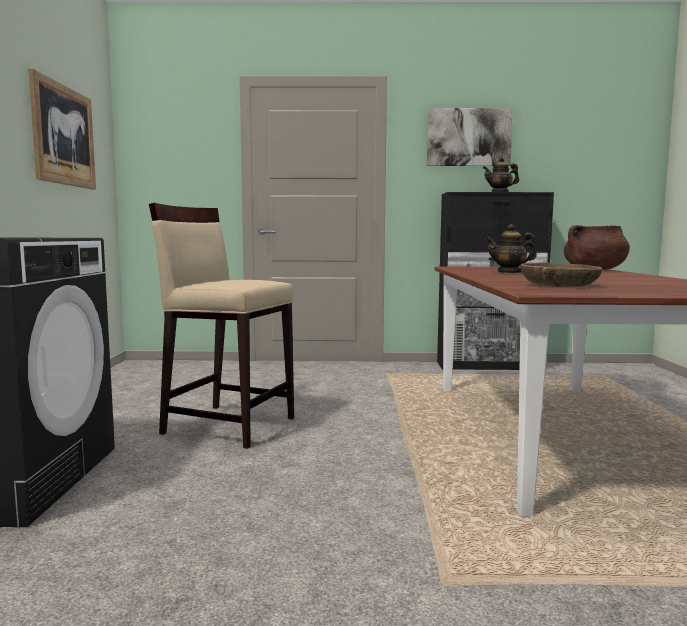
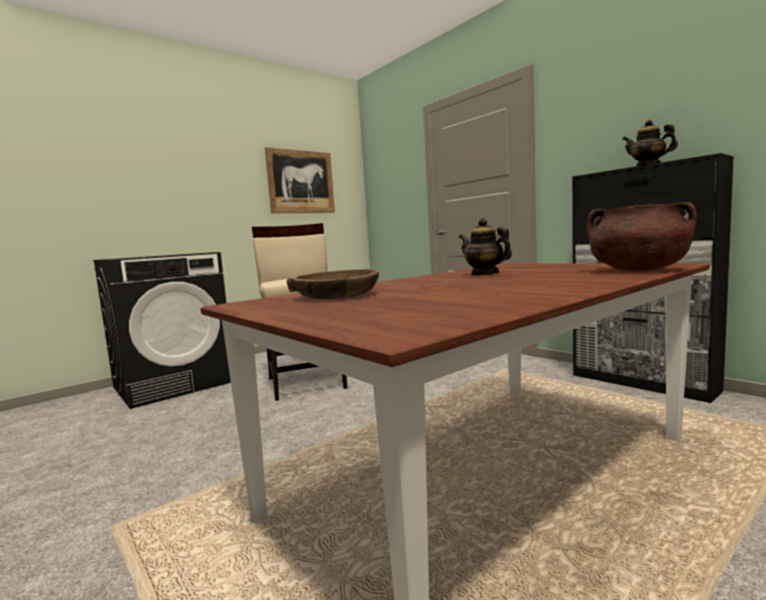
camera: 50 degrees right, 0 degrees up
(468, 137) = (623, 104): picture -> none

